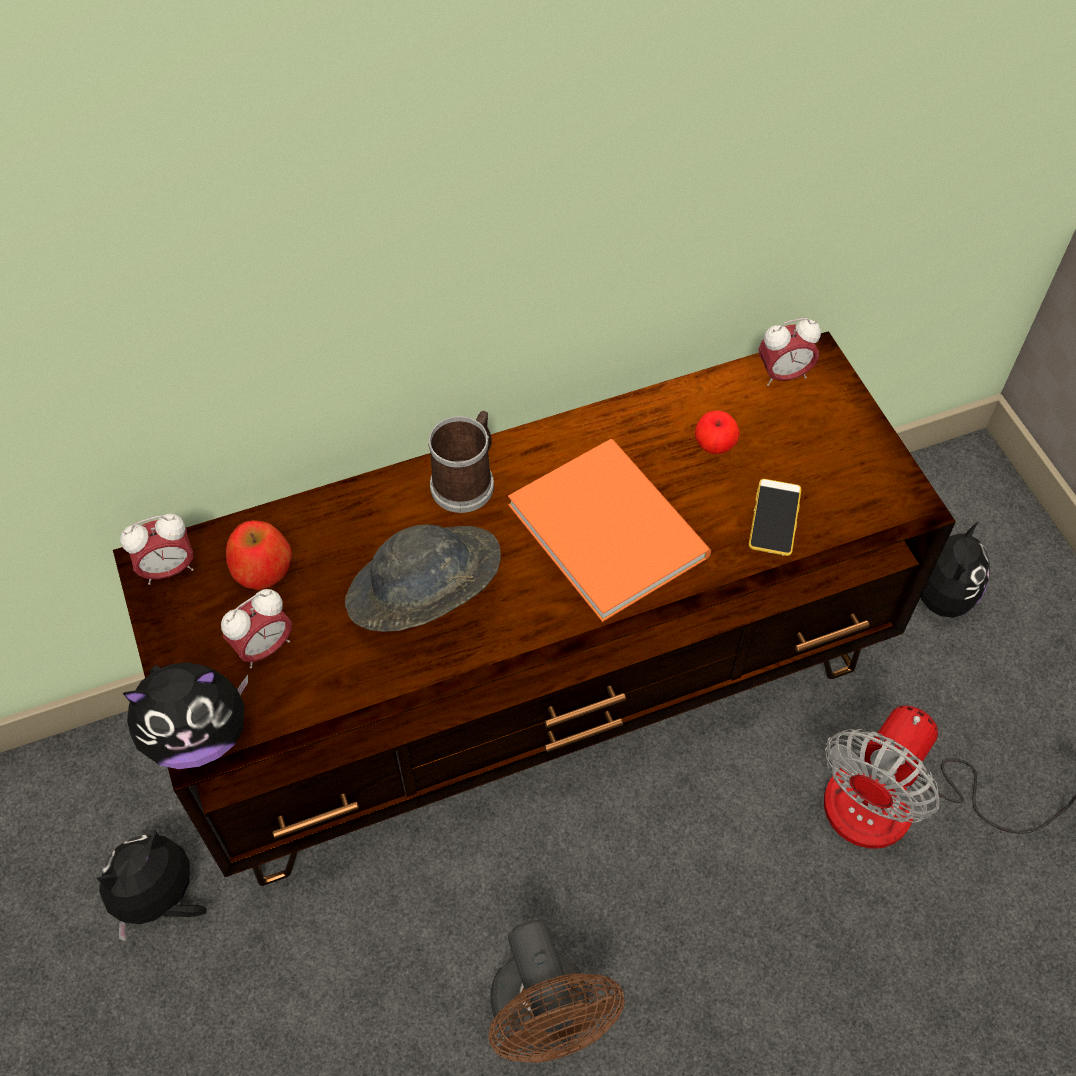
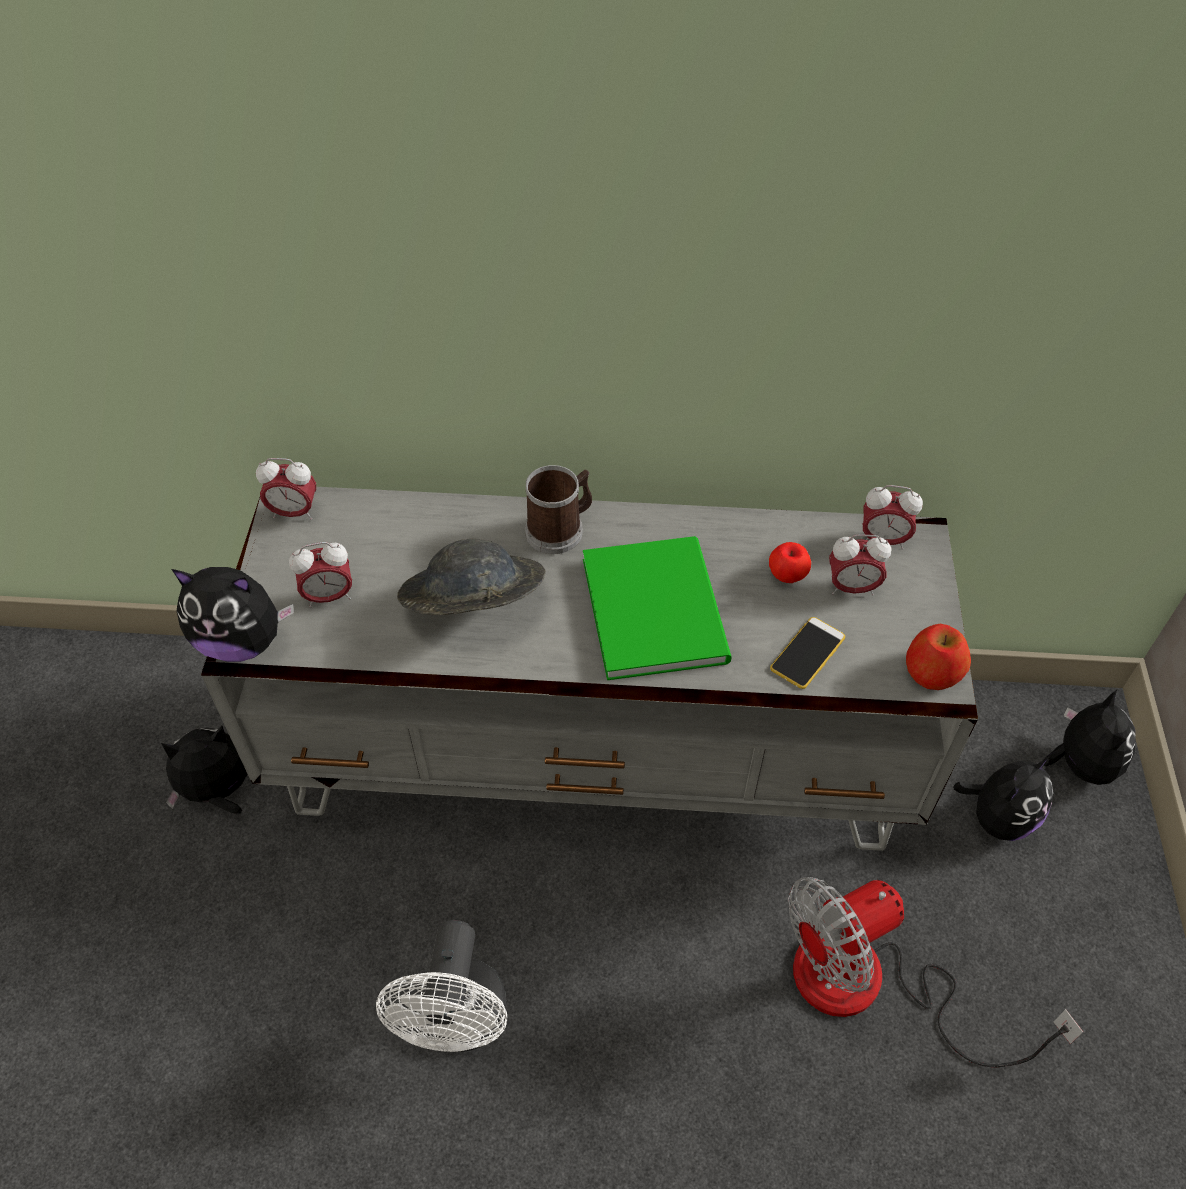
camera: 25 degrees right, 5 degrees down
(262, 569) = (362, 537): apple -> apple (932, 671)
(539, 694) = (594, 757): brown tv stand -> grey tv stand
(546, 1020) = (459, 1024): brown fan -> white fan
(608, 525) = (657, 605): orange book -> green book
(780, 435) = (851, 587): none -> alarm clock
(982, 516) = (1079, 764): none -> plush toy

